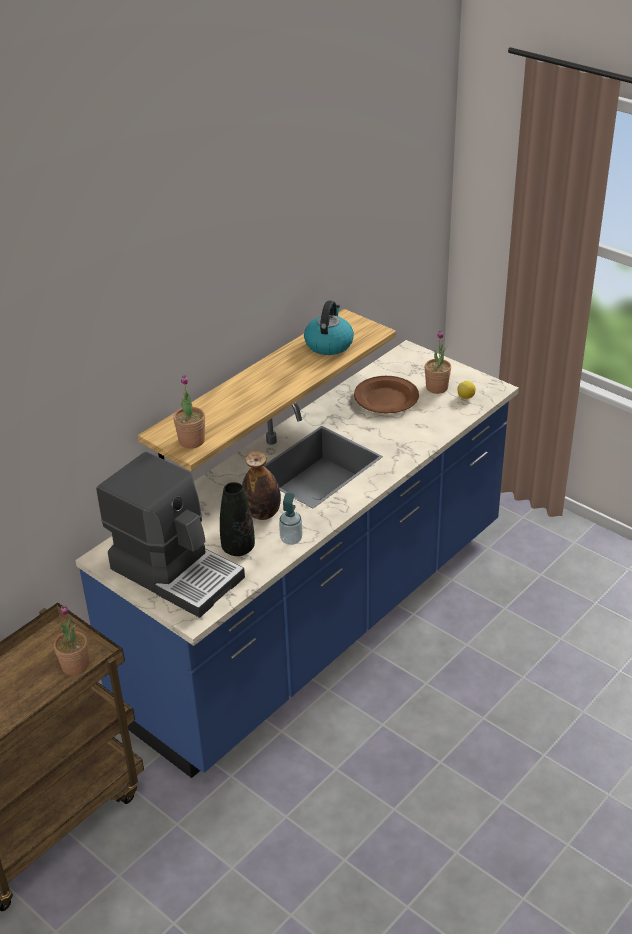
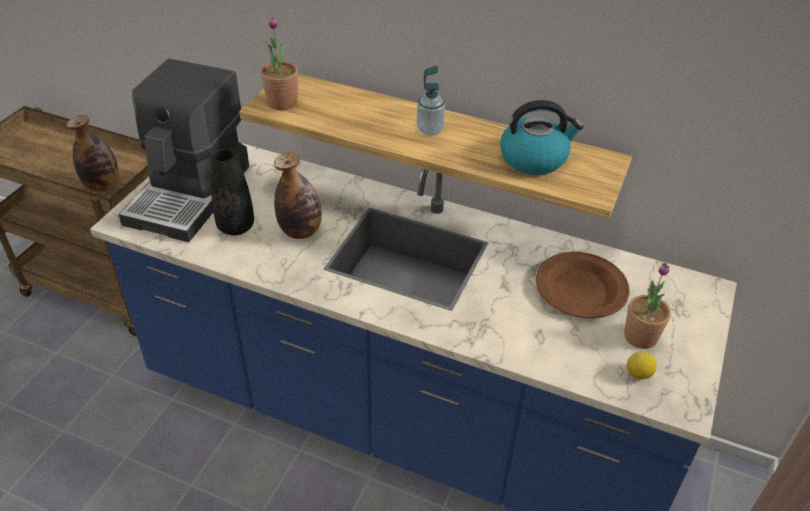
camera: 70 degrees right, 5 degrees up
(75, 665) = (103, 186): potted plant -> bottle
(291, 539) = (261, 263): soap dispenser -> soap dispenser (430, 130)

